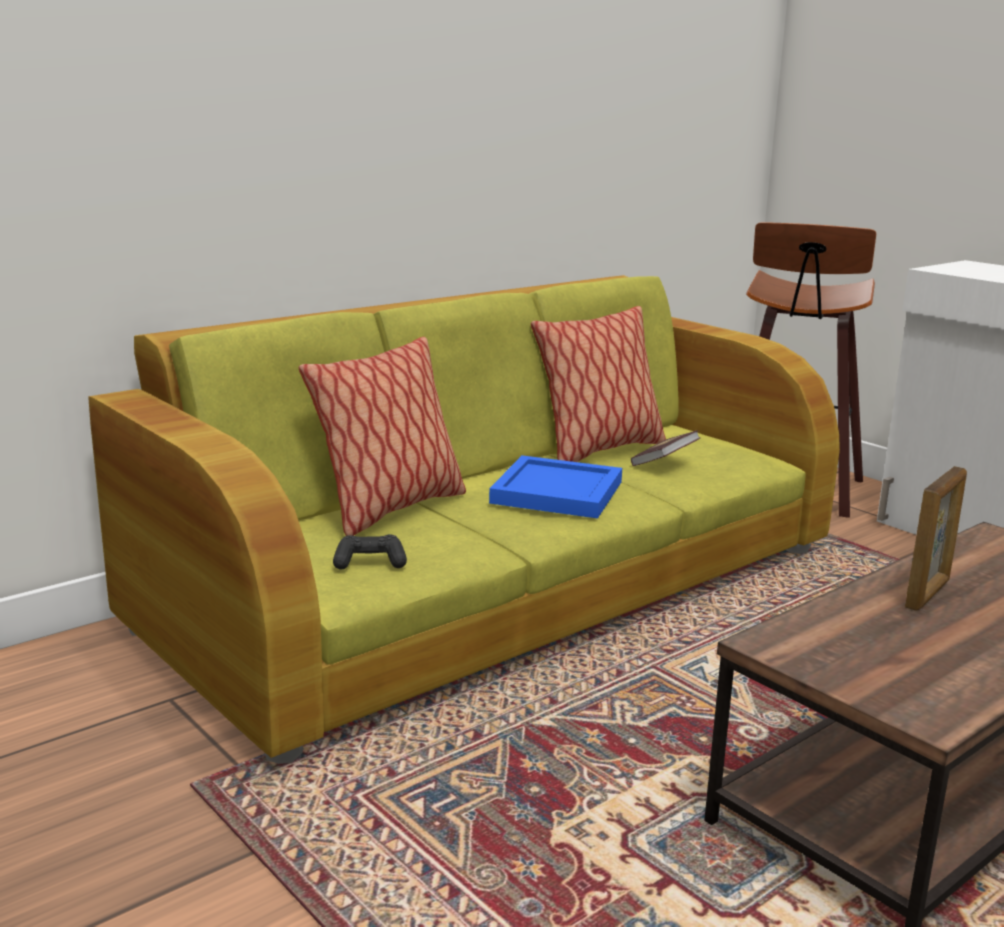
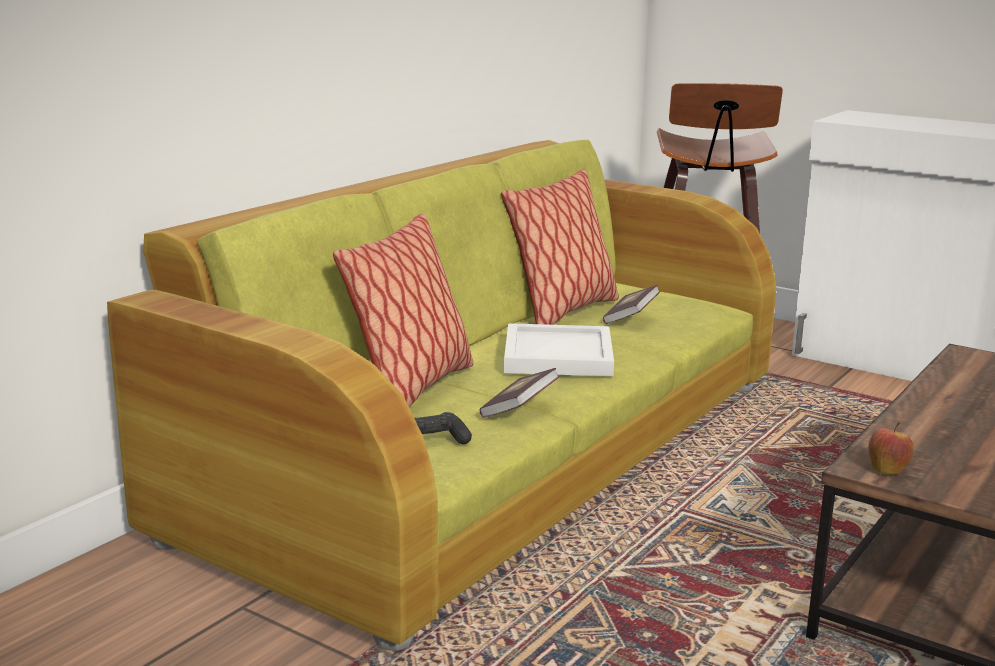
camera: 15 degrees left, 0 degrees up
(475, 540) = (519, 409): none -> book
(559, 492) = (560, 355): blue tray -> white tray
(793, 649) = (887, 470): none -> apple
(928, 594) = (954, 410): picture frame -> none

